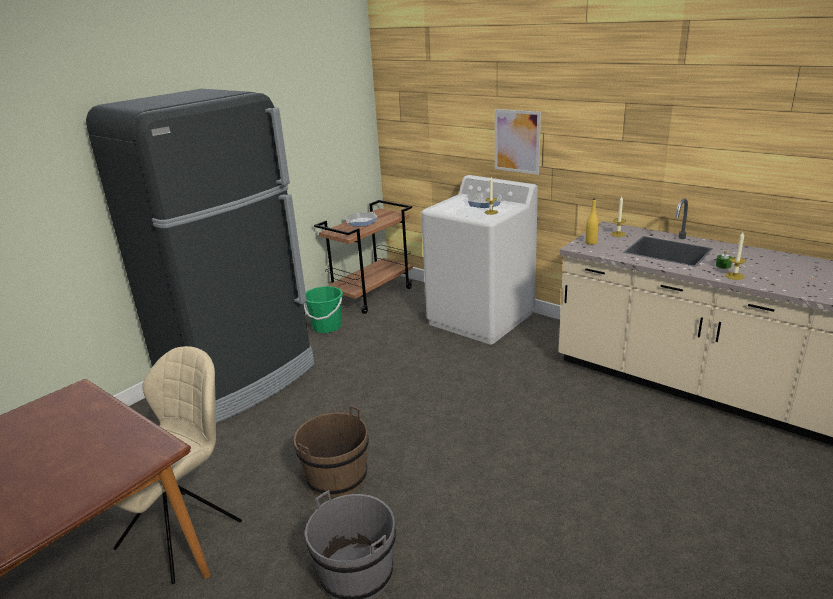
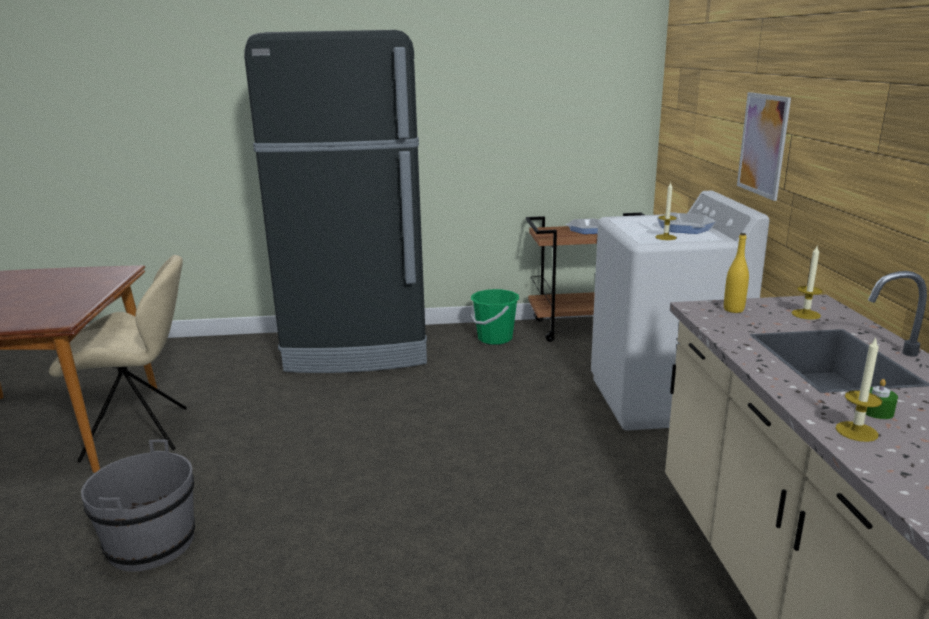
camera: 45 degrees right, 5 degrees down
(337, 478) = (276, 462): brown bucket -> none

